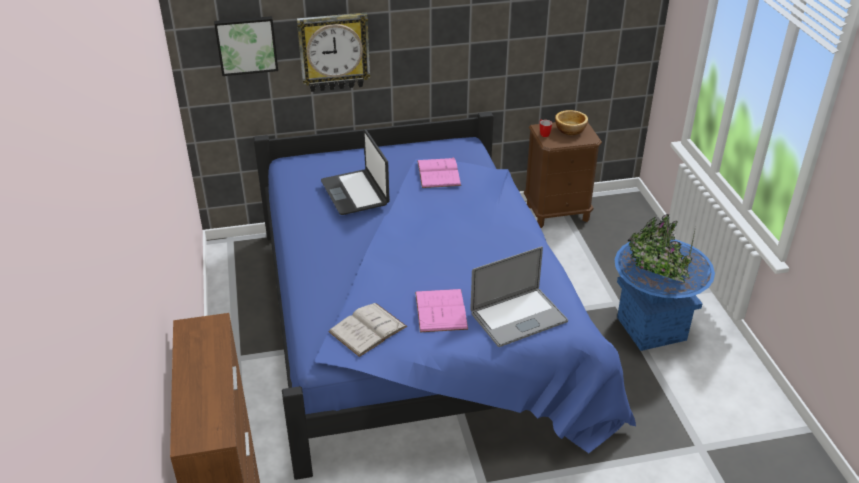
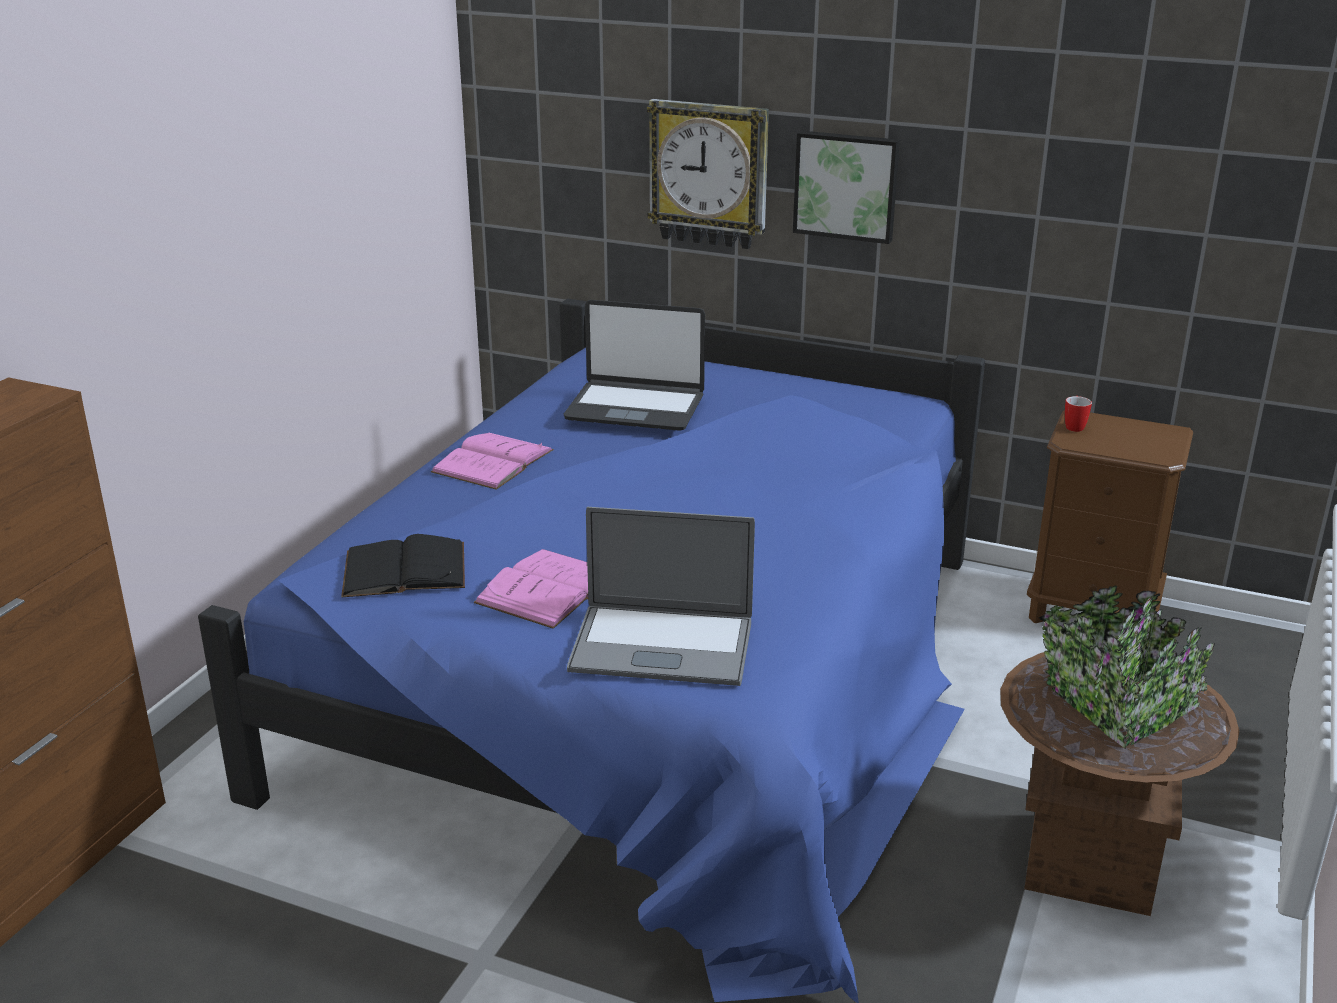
camera: 35 degrees right, 10 degrees down
(246, 45) = (573, 132): picture -> picture (846, 185)
(355, 193) = (635, 407): laptop -> laptop turned 90 degrees counterclockwise
(367, 329) = (404, 569): white book -> black book
(438, 173) = (801, 420): pink book -> pink book (493, 461)
(570, 130) = (1138, 434): bowl -> none
(651, 328) = (1090, 862): blue planter -> brown planter

